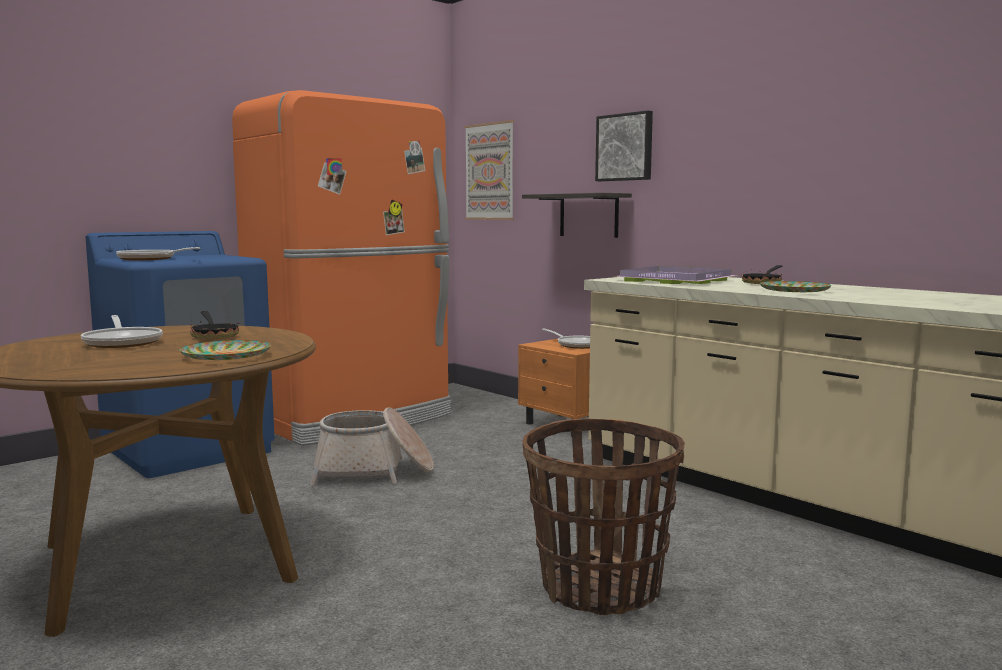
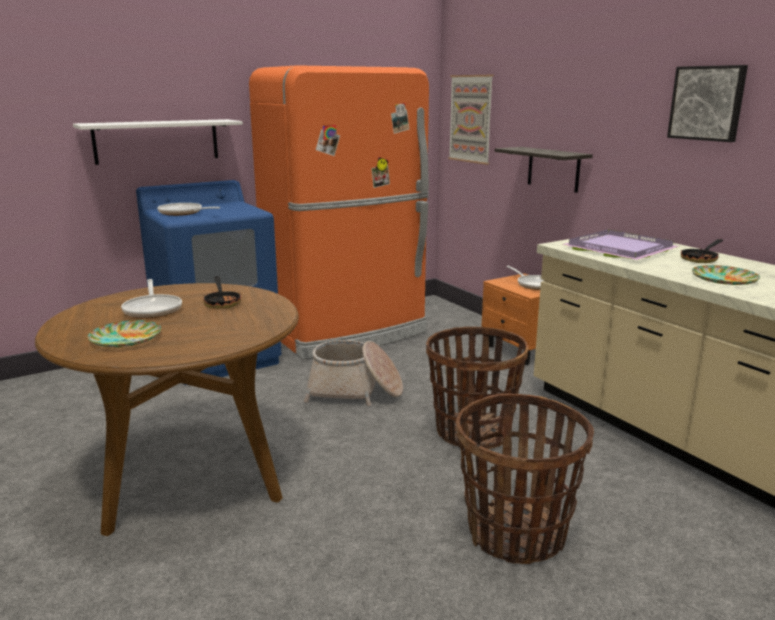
camera: 10 degrees right, 10 degrees up
(115, 179) = (157, 141): none -> white shelf
(226, 356) = (224, 337): plate -> plate (125, 339)
(526, 500) = (472, 432): none -> basket
(625, 147) = (590, 111): picture -> picture (707, 103)

